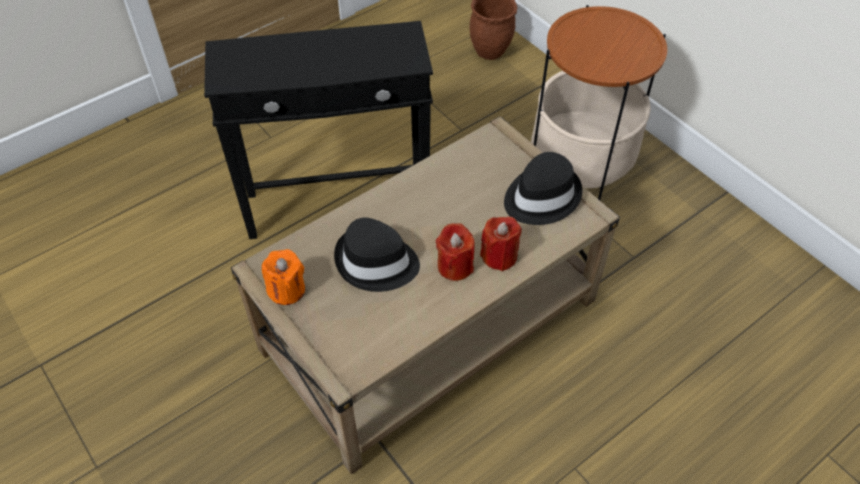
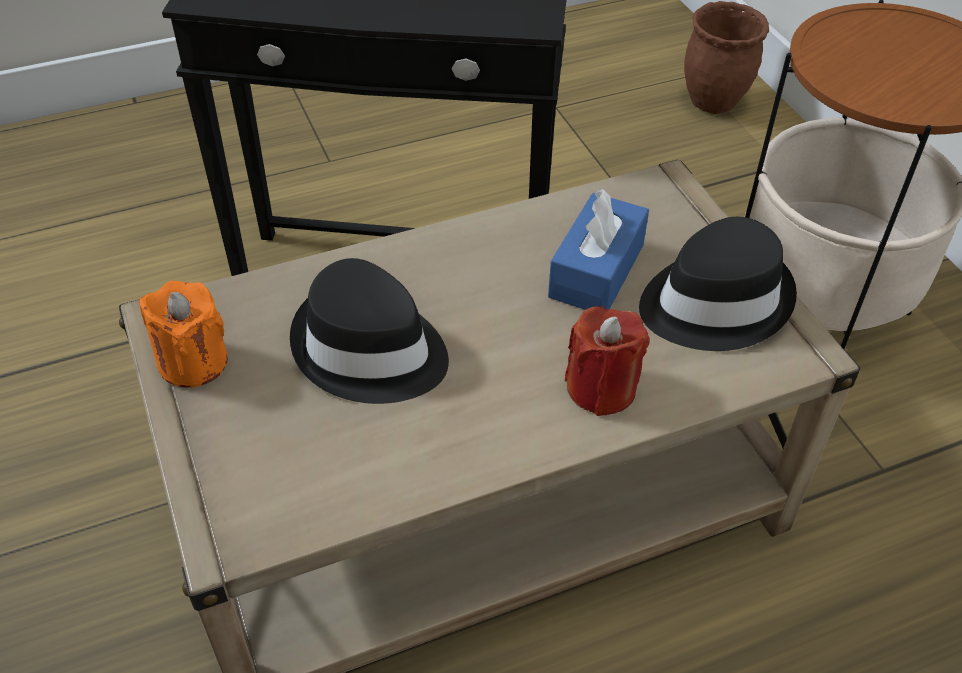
camera: 15 degrees right, 5 degrees down
(455, 266) = (511, 388): red candle -> none
(477, 192) = (596, 271): none -> blue tissue box

